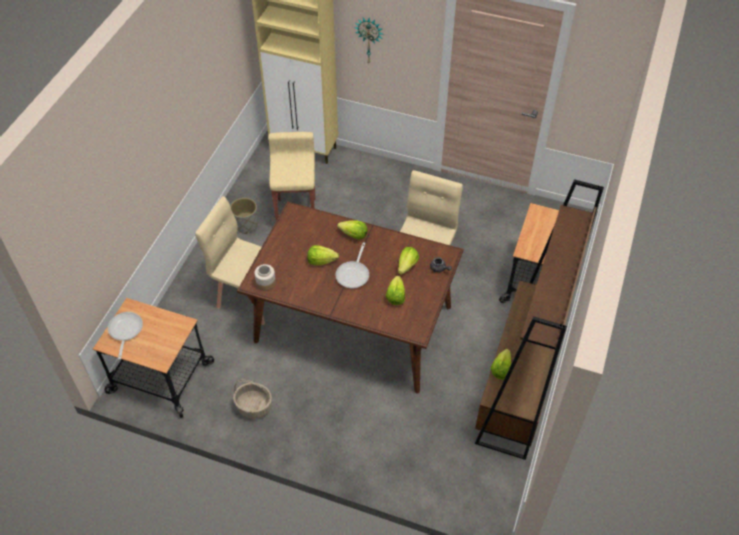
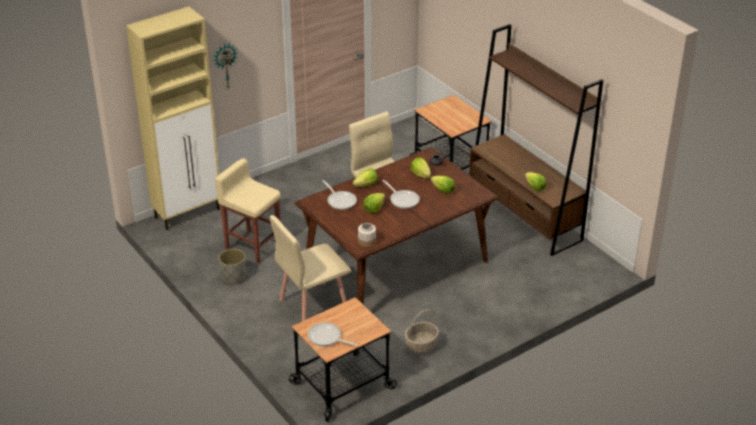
camera: 55 degrees left, 15 degrees down
(313, 230) = (340, 201): none -> frying pan

